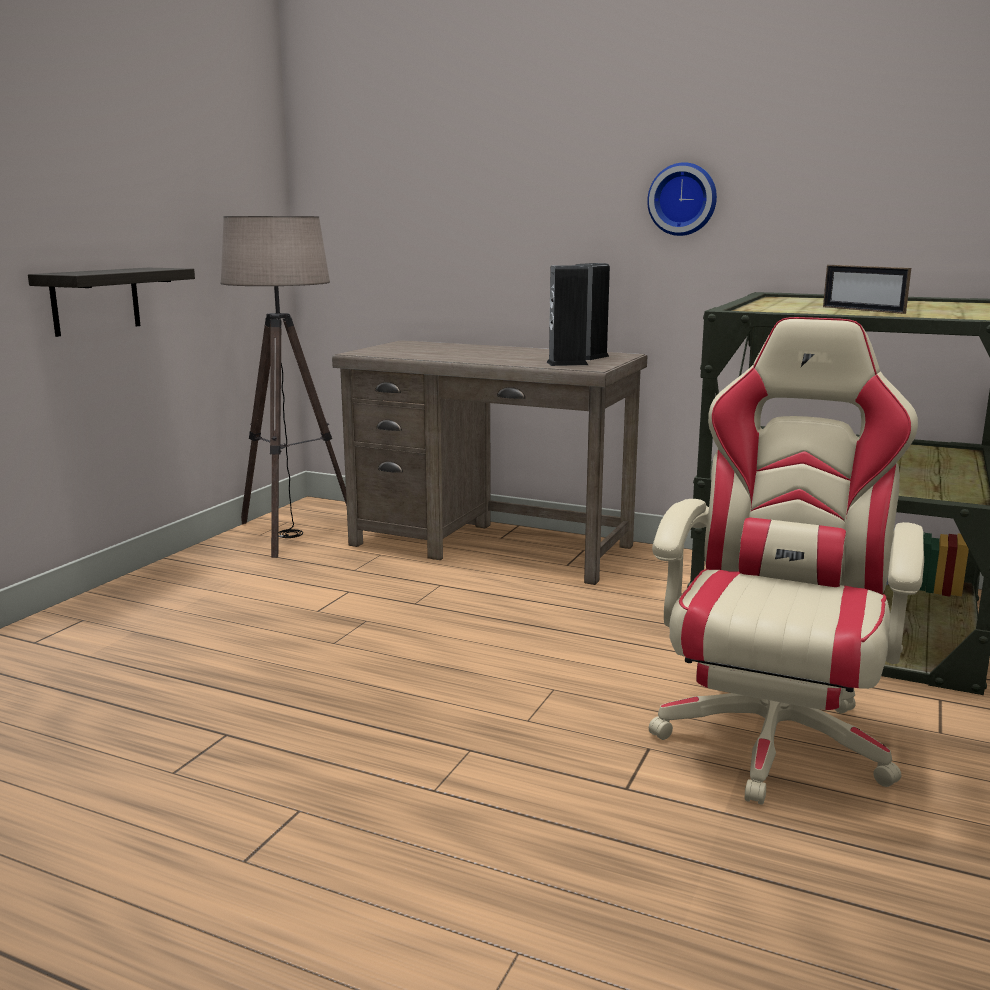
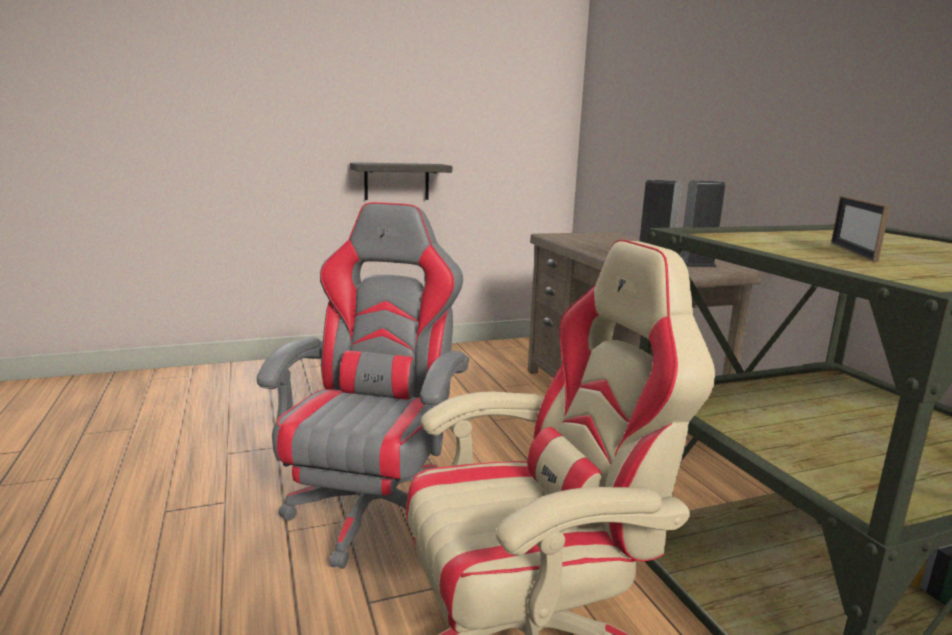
camera: 45 degrees right, 0 degrees up
(292, 534) = (511, 353): floor lamp -> none
(478, 730) = (372, 512): none -> grey office chair
(683, 199) = (815, 124): wall clock -> none

